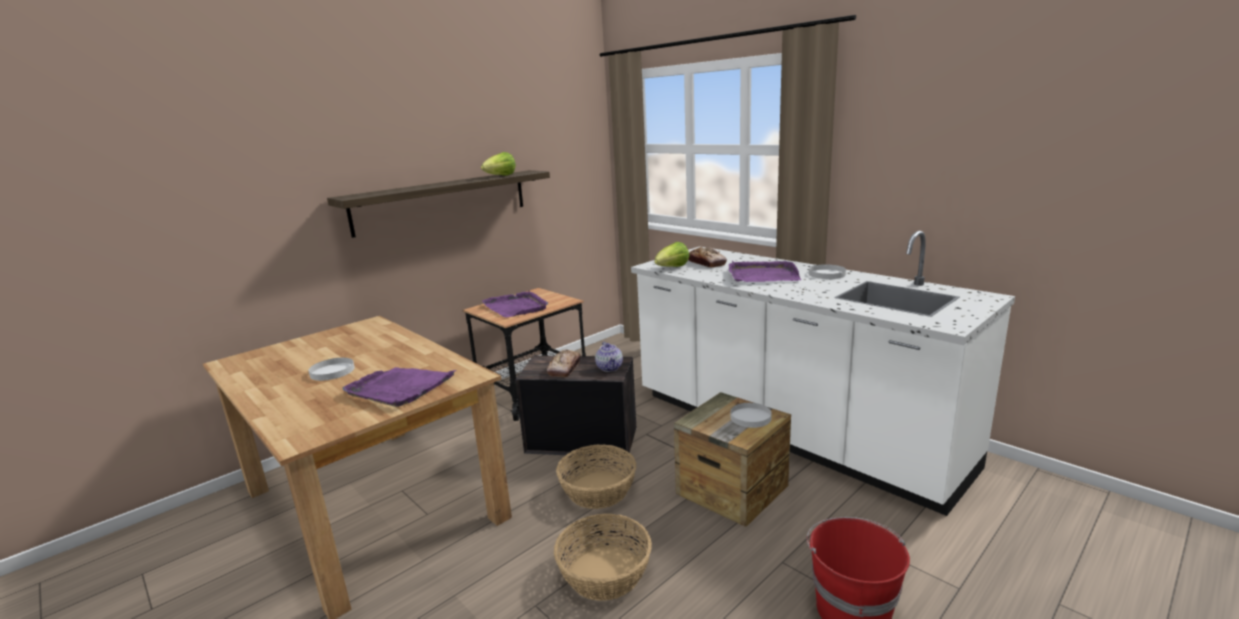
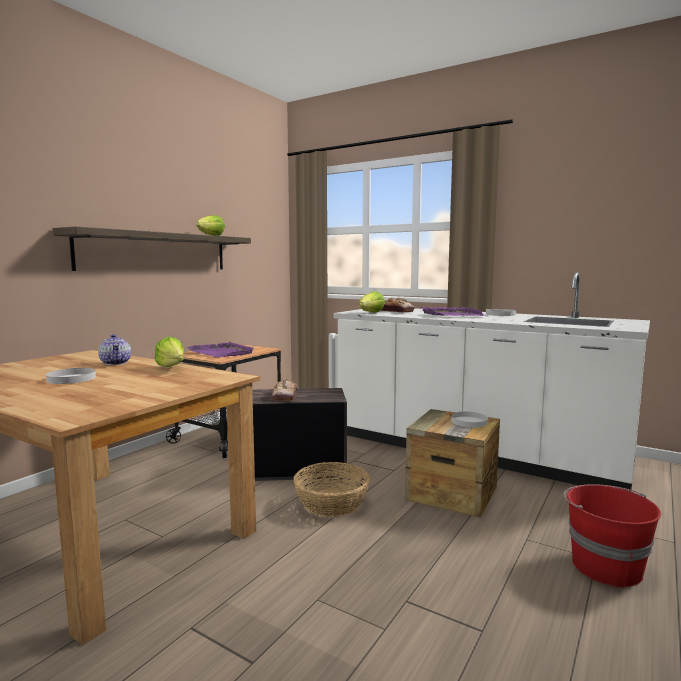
camera: 15 degrees left, 10 degrees down
(400, 388) = (161, 385): purple tray -> none
(428, 356) = (172, 368): none -> lettuce
(604, 572) = (372, 564): basket -> none
(610, 368) = (327, 394): teapot -> teapot (116, 363)

